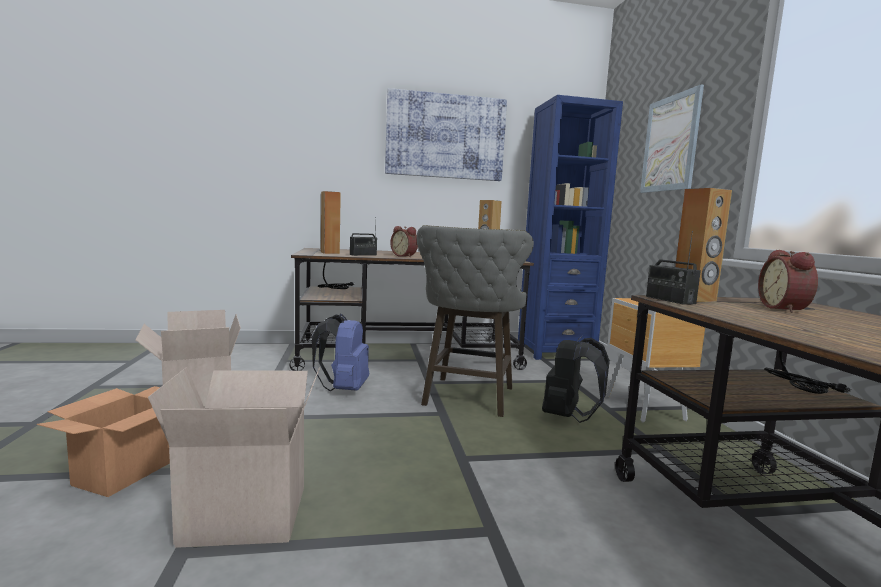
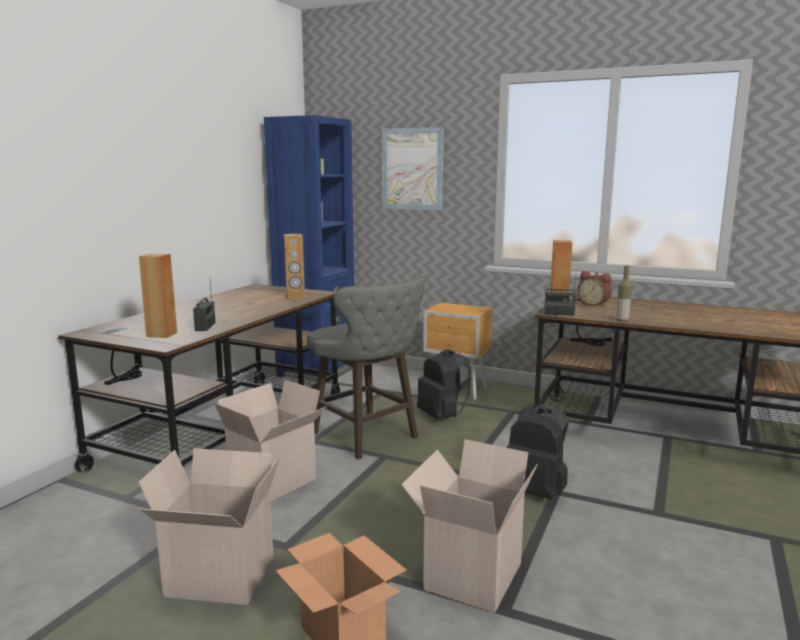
camera: 55 degrees left, 5 degrees up
(344, 389) = (273, 483): blue backpack -> cardboard box
(405, 256) = (237, 315): alarm clock -> none
(445, 137) = (191, 154): picture -> none
(475, 513) = (535, 491): none -> black backpack
(742, 320) = (622, 320): none -> bottle

